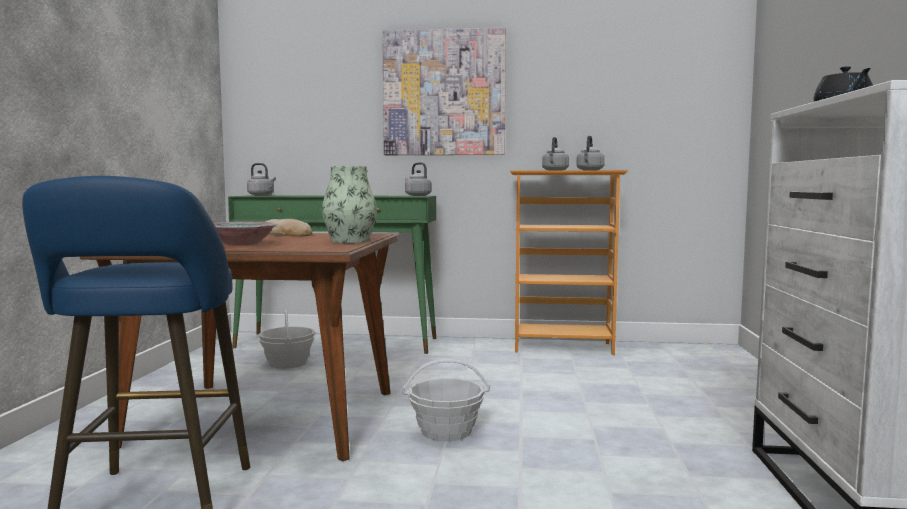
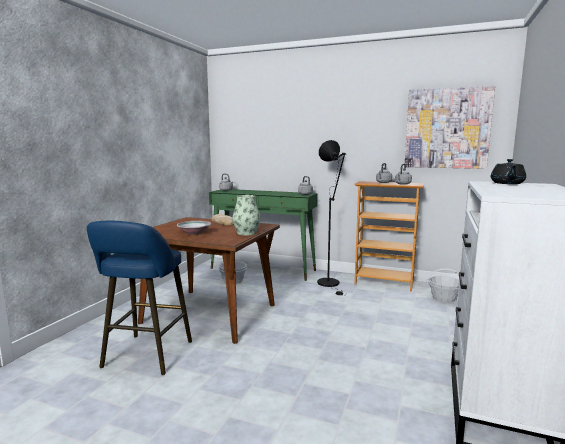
camera: 15 degrees right, 5 degrees up
(444, 93) = (323, 135): picture -> picture (447, 128)
(446, 431) = (291, 332): basket -> basket (443, 298)
(474, 355) = (330, 284): none -> black floor lamp

